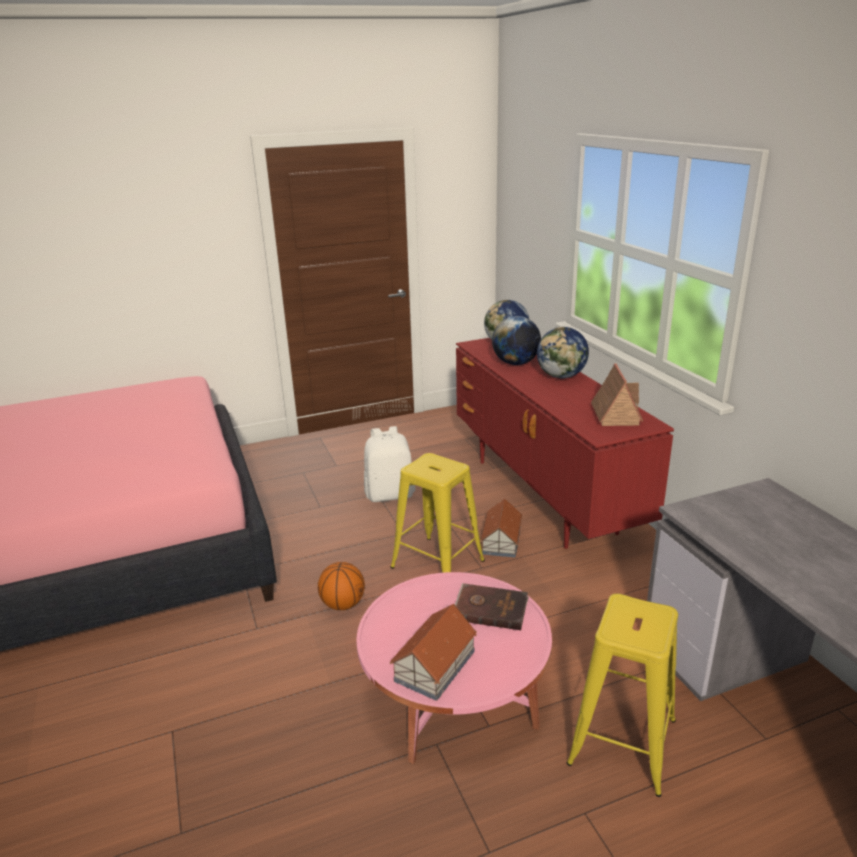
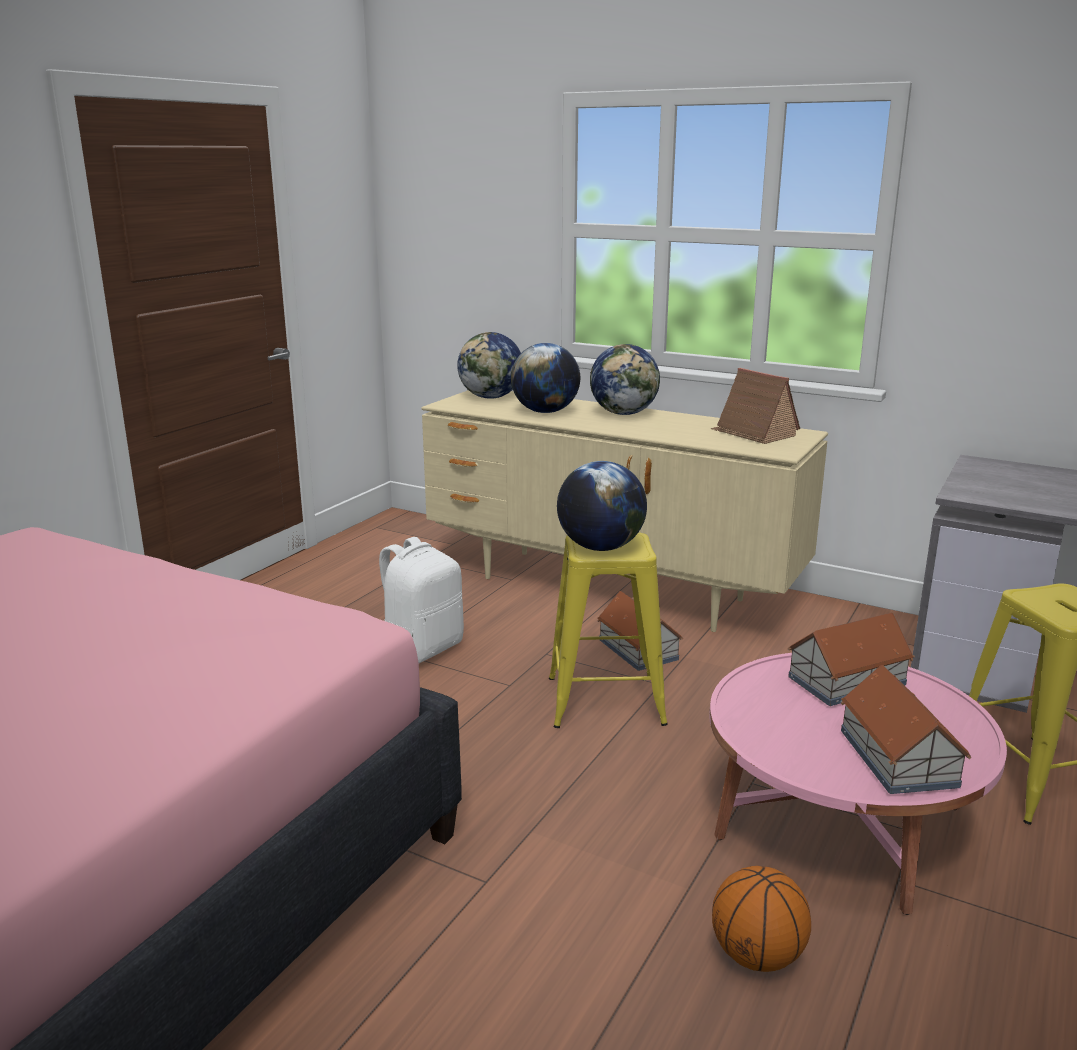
camera: 40 degrees left, 5 degrees down
(343, 604) = (561, 795): basketball -> basketball (757, 956)
(426, 467) = (600, 547): none -> globe
(490, 608) = (845, 680): brown book -> toy house
(542, 495) = (609, 590): red dresser -> beige dresser

